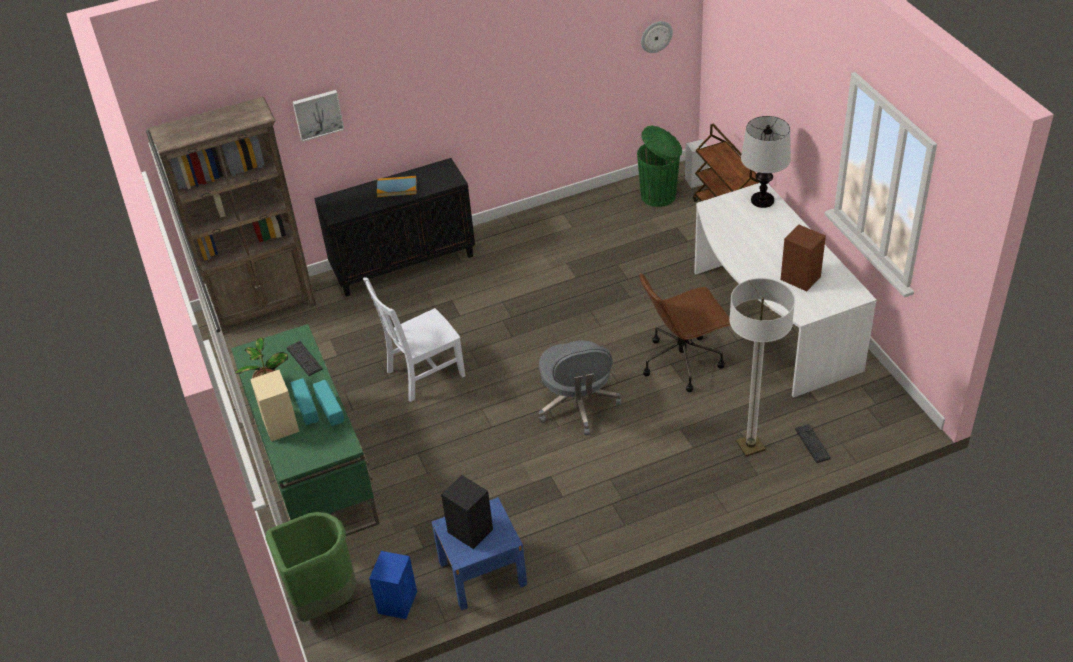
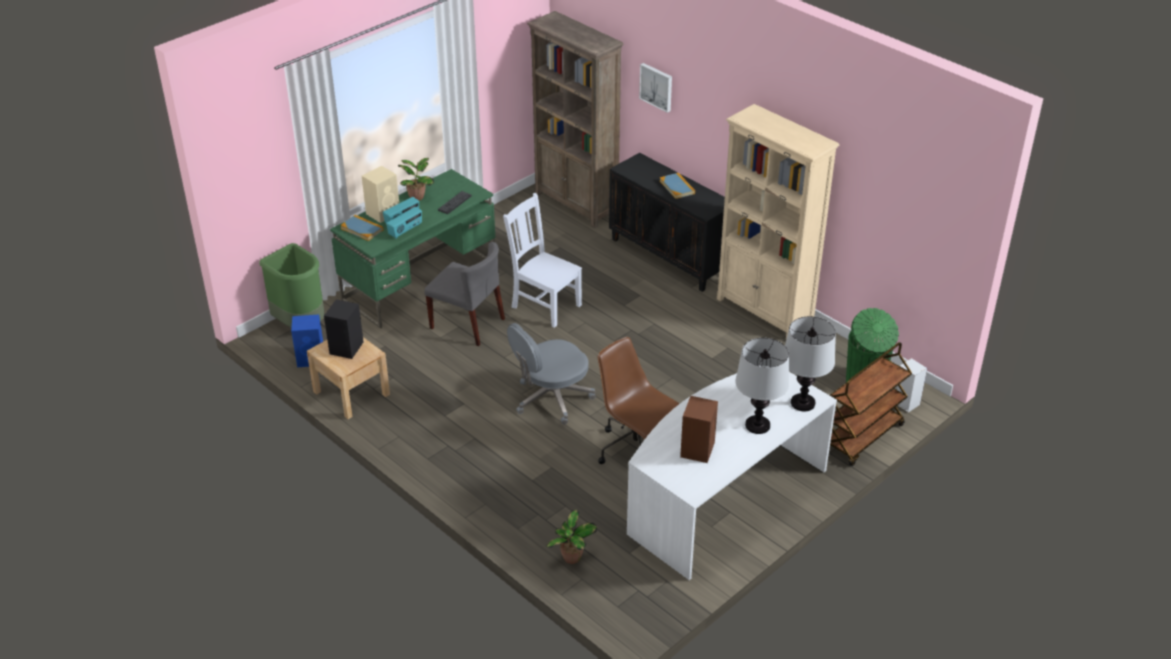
camera: 65 degrees right, 5 degrees down
(302, 450) = (362, 229): none -> book
(417, 444) = (468, 323): none -> grey chair
(482, 573) = (351, 393): blue nightstand -> beige nightstand
(528, 225) = (764, 312): none -> beige bookcase
(656, 36) = (930, 236): wall clock -> none
(750, 446) = (550, 517): floor lamp -> none
(782, 234) = (757, 425): none -> table lamp
(812, 443) = (571, 558): keyboard -> potted plant

